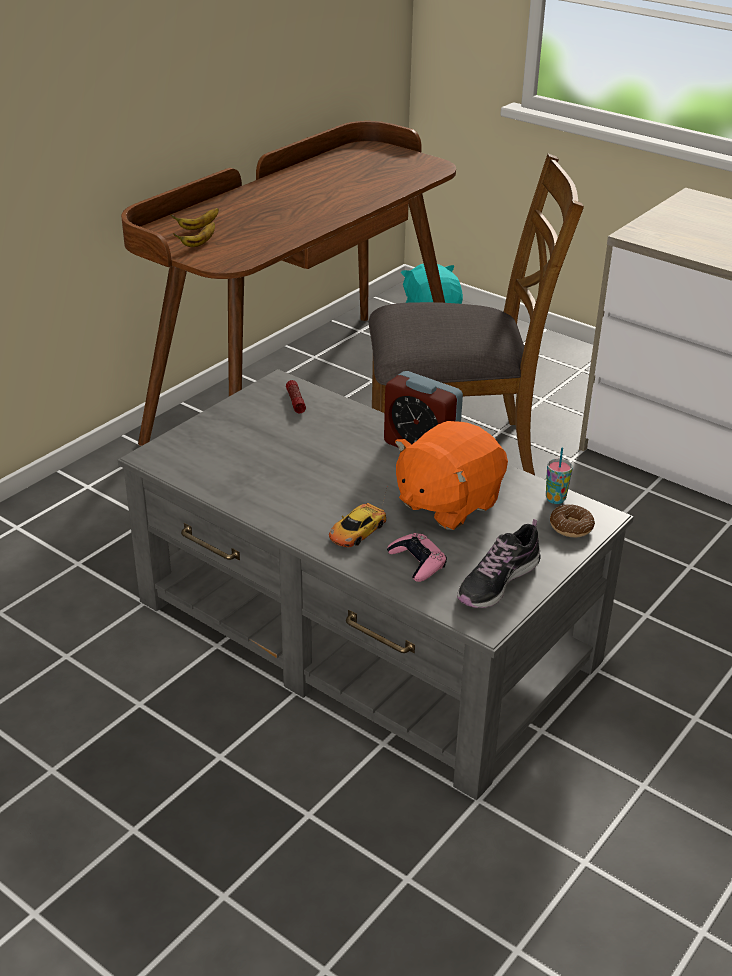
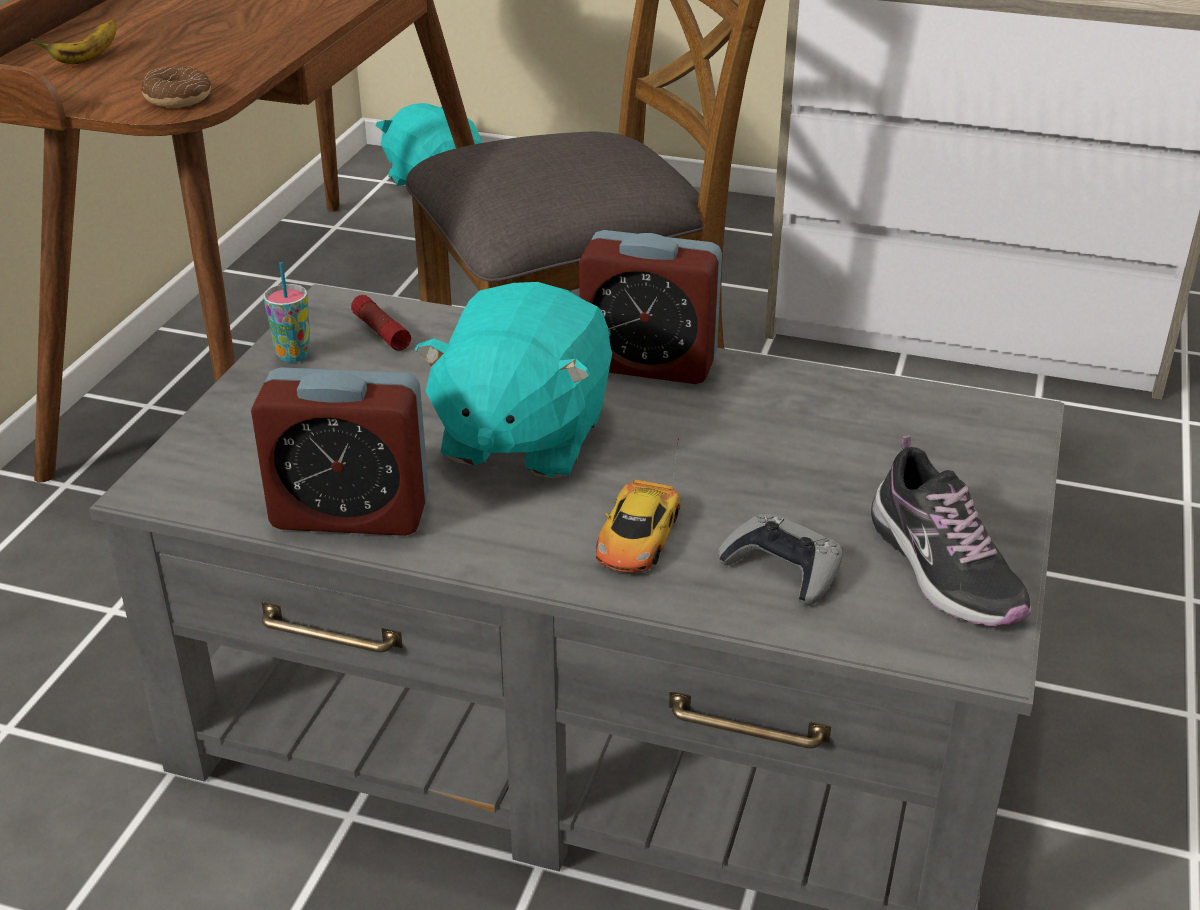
camera: 20 degrees left, 0 degrees up
(199, 243) = (104, 83): banana -> none
(230, 488) = (350, 513): none -> alarm clock
(332, 470) = (522, 436): none -> turquoise plush toy
(417, 562) = (783, 568): pink game controller -> grey game controller
(447, 503) = (759, 449): orange plush toy -> none
(497, 581) = (943, 568): shoe -> shoe turned 45 degrees counterclockwise
(555, 499) = (927, 402): cup -> cup (293, 355)
(571, 527) = (987, 443): donut -> donut (178, 98)

